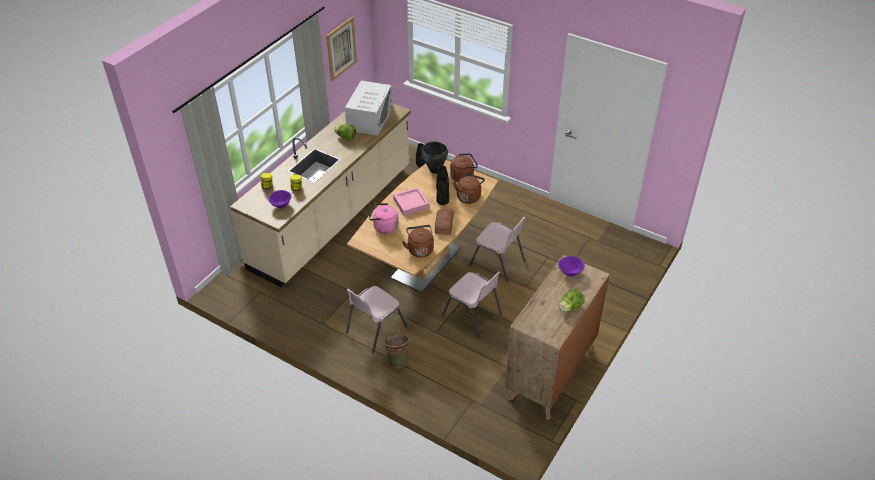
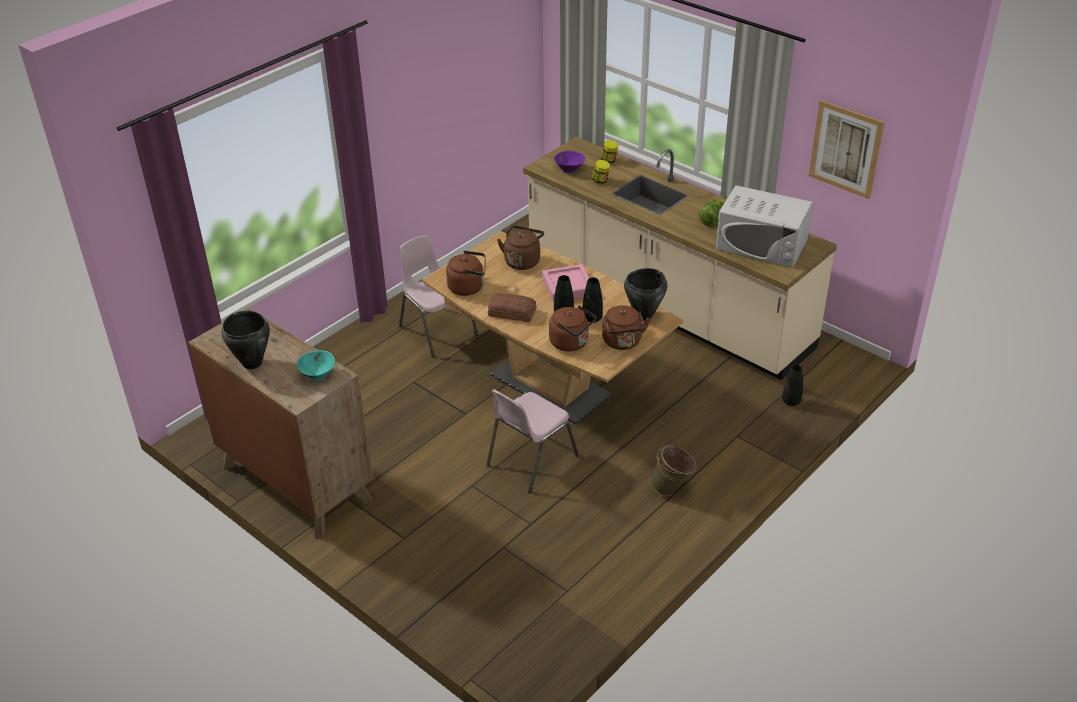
camera: 100 degrees right, 5 degrees down
(384, 227) = (522, 261): pink kettle -> brown kettle
(397, 359) = (381, 345): green bucket -> green bucket (672, 489)
(472, 316) = (430, 420): pink chair -> none
(570, 272) = (318, 375): purple bowl -> turquoise bowl
(570, 307) = (252, 363): lettuce -> black cooking pot

